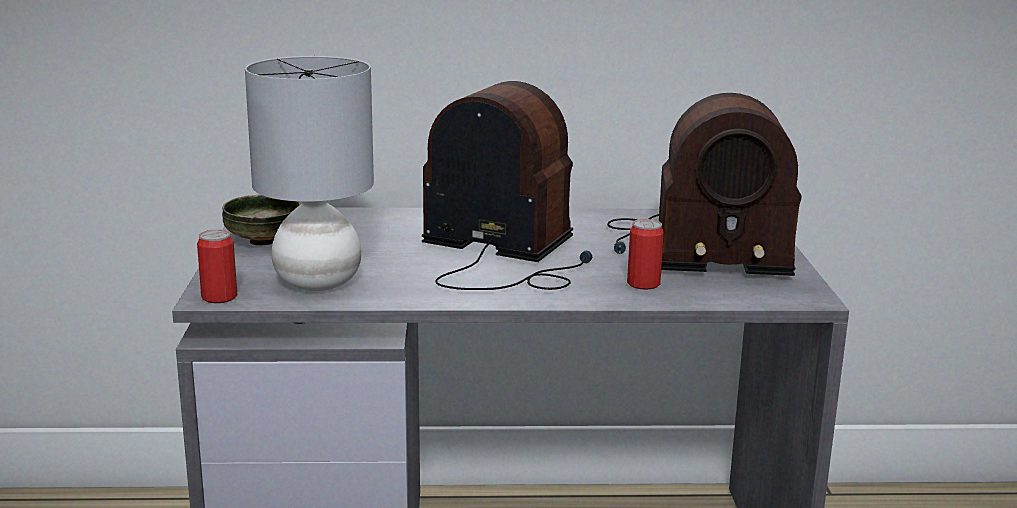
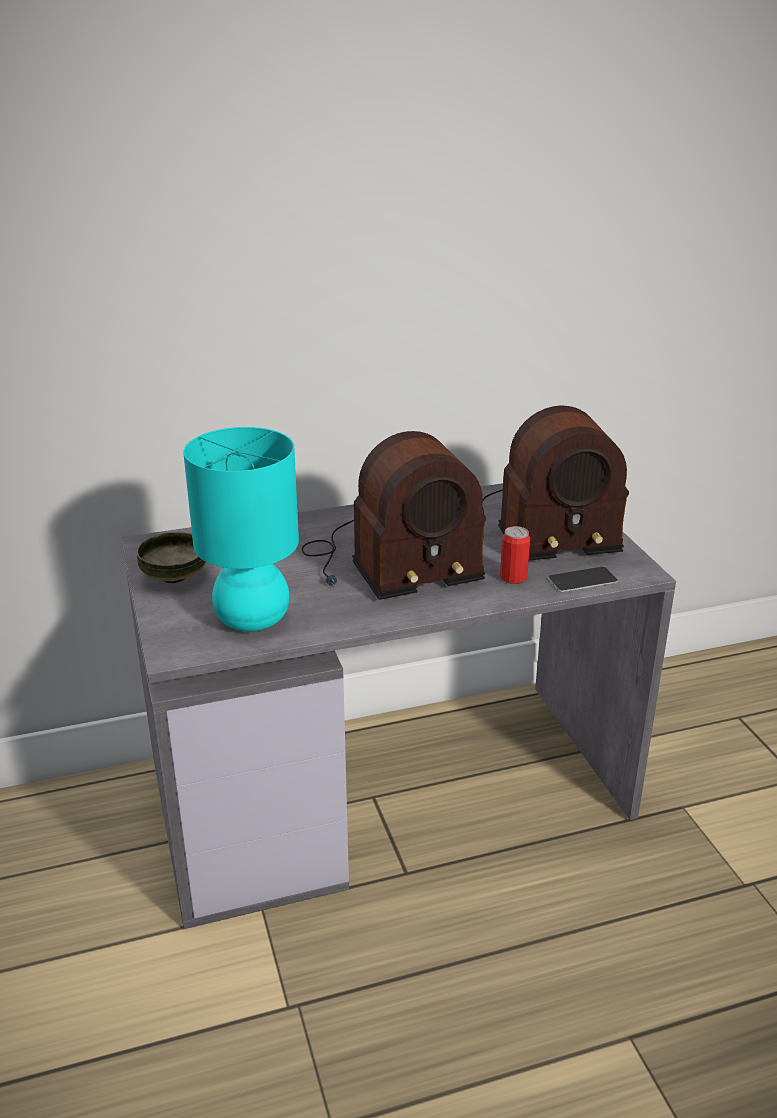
camera: 15 degrees left, 10 degrees up
(219, 297) = (179, 652): can -> none
(316, 282) = (251, 620): grey table lamp -> turquoise table lamp
(504, 256) = (388, 563): radio -> radio turned 150 degrees clockwise
(728, 295) = (582, 580): none -> phone

